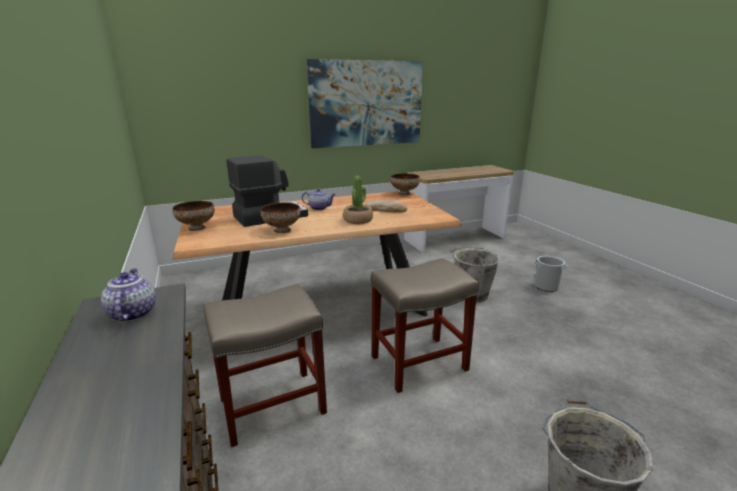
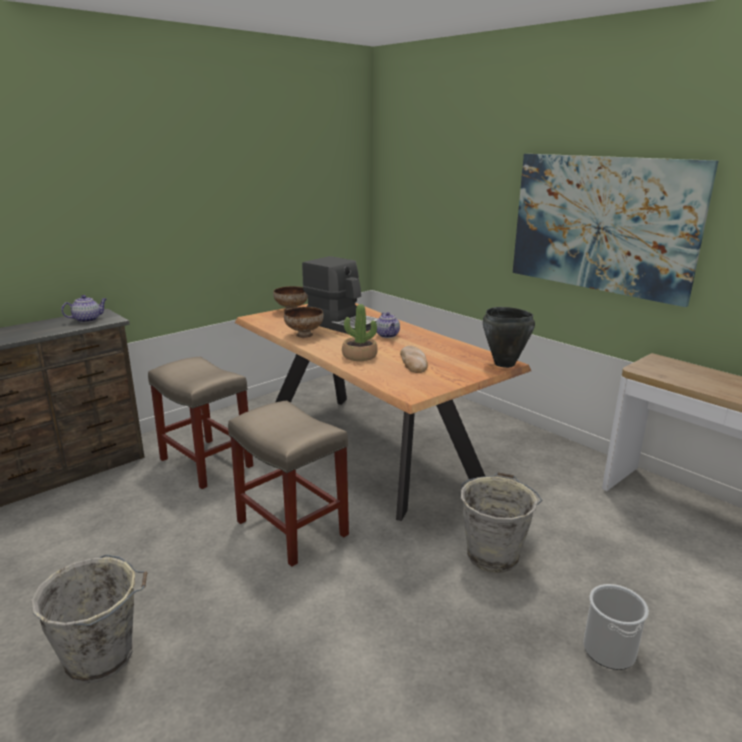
camera: 70 degrees right, 0 degrees up
(405, 193) = (504, 364): bowl -> black cooking pot

